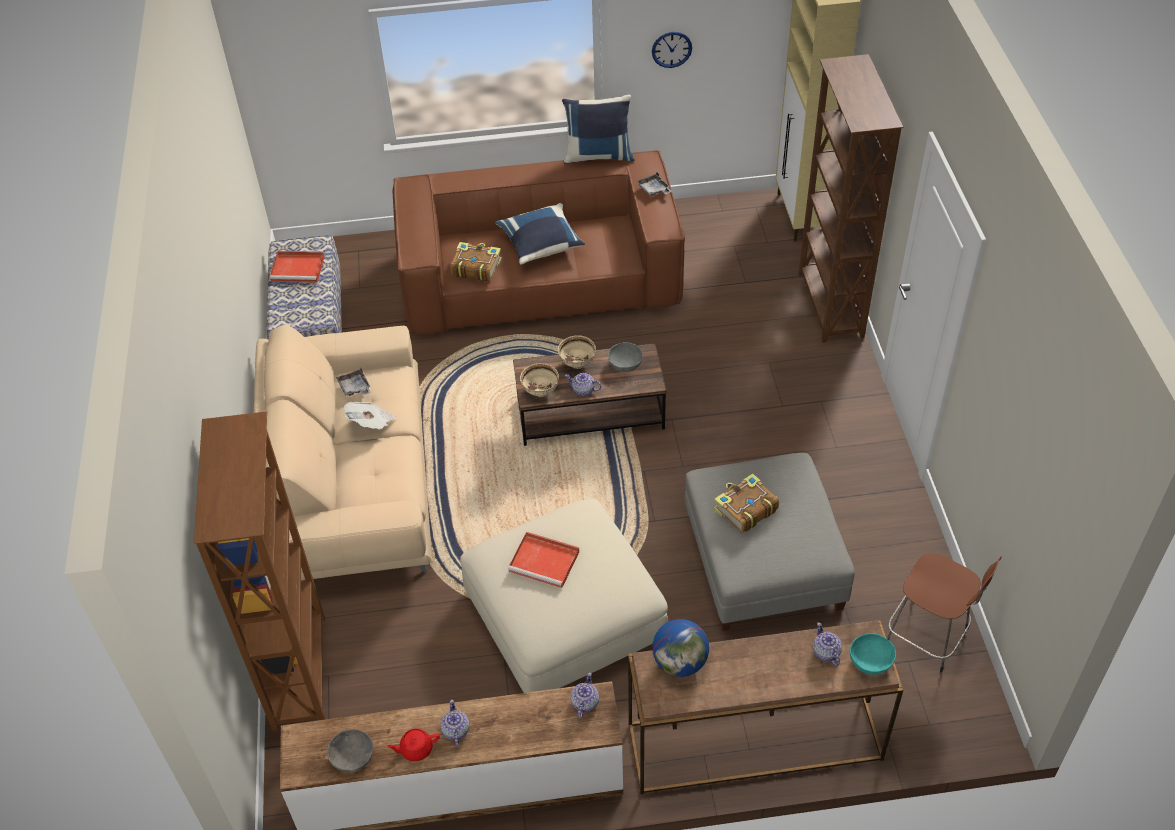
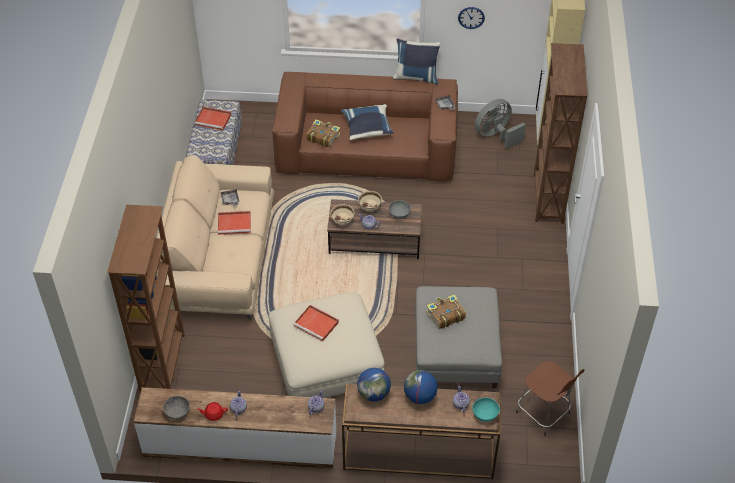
camera: 10 degrees right, 0 degrees up
(371, 423) = (235, 224): newspaper -> red tray
(726, 227) = (496, 136): none -> grey fan
(756, 652) = (419, 396): none -> globe

